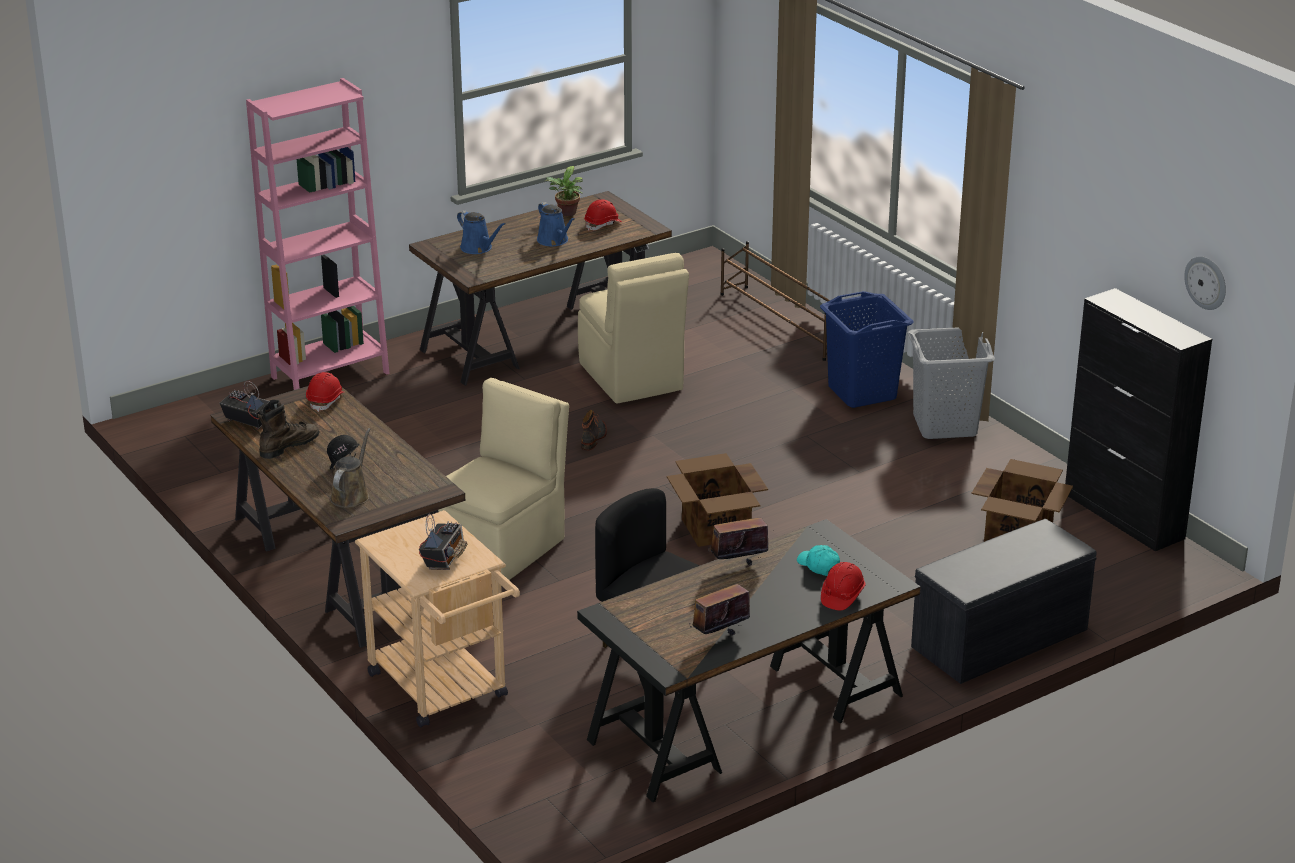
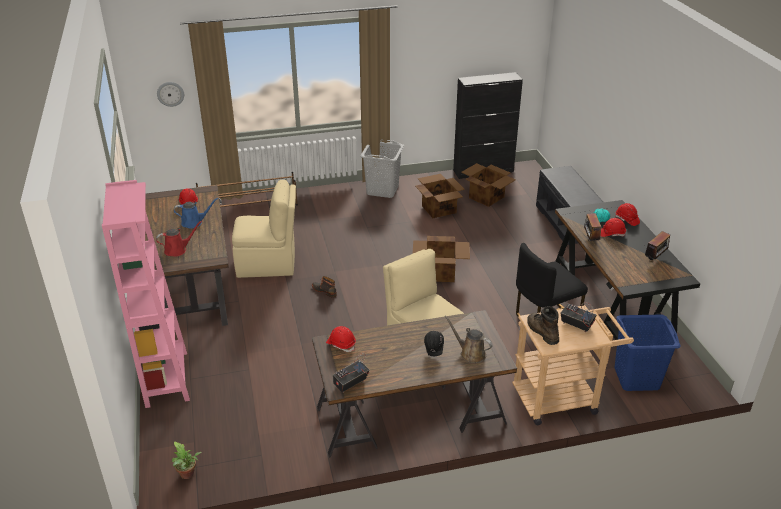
camera: 70 degrees left, 5 degrees up
(289, 446) = (394, 370): brown boot -> brown boot (541, 331)
(478, 248) = (177, 250): blue watering can -> red watering can
(566, 214) = (162, 212): potted plant -> potted plant (188, 475)
(719, 635) = (655, 258): radio -> radio turned 120 degrees counterclockwise
(776, 584) = (611, 234): none -> red hard hat
(862, 392) = (336, 202): blue laundry basket -> blue laundry basket (636, 378)
(927, 492) = (439, 209): none -> cardboard box
(1206, 282) = (508, 49): wall clock -> wall clock (170, 94)

